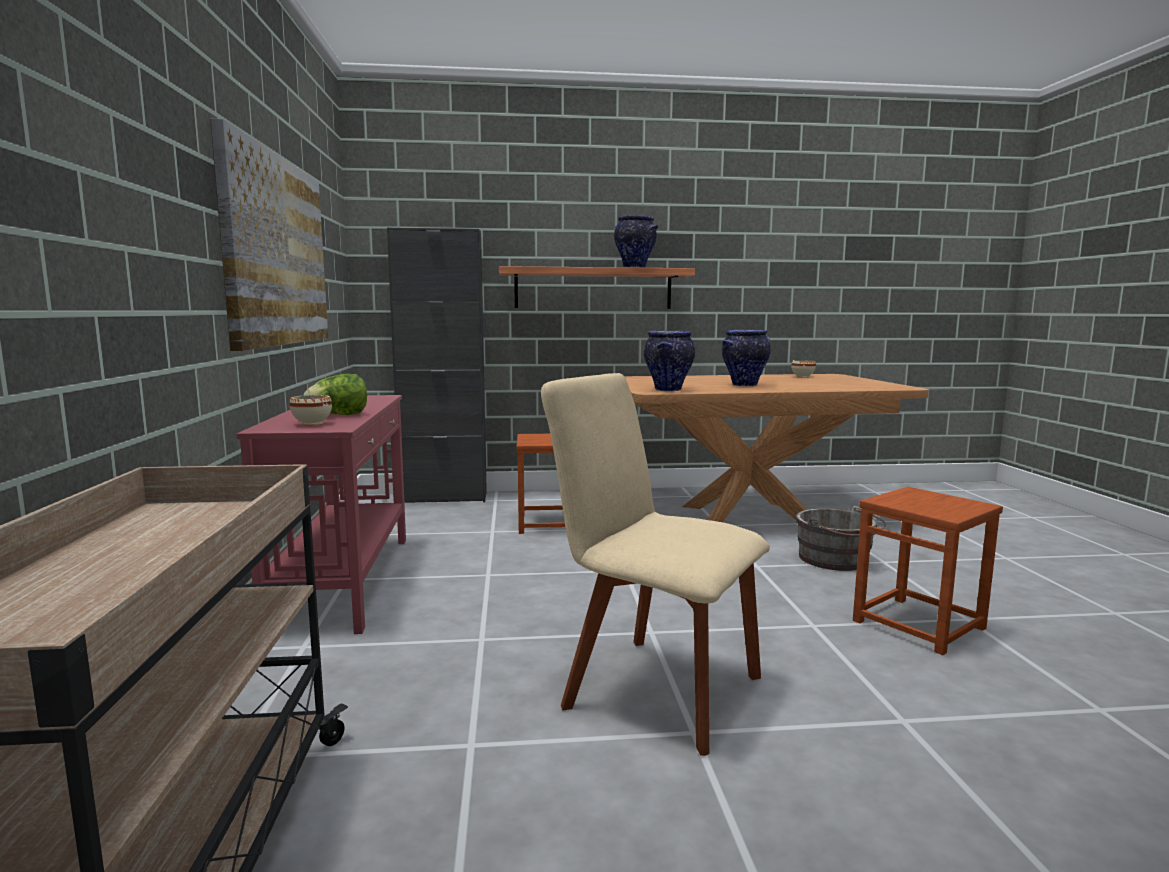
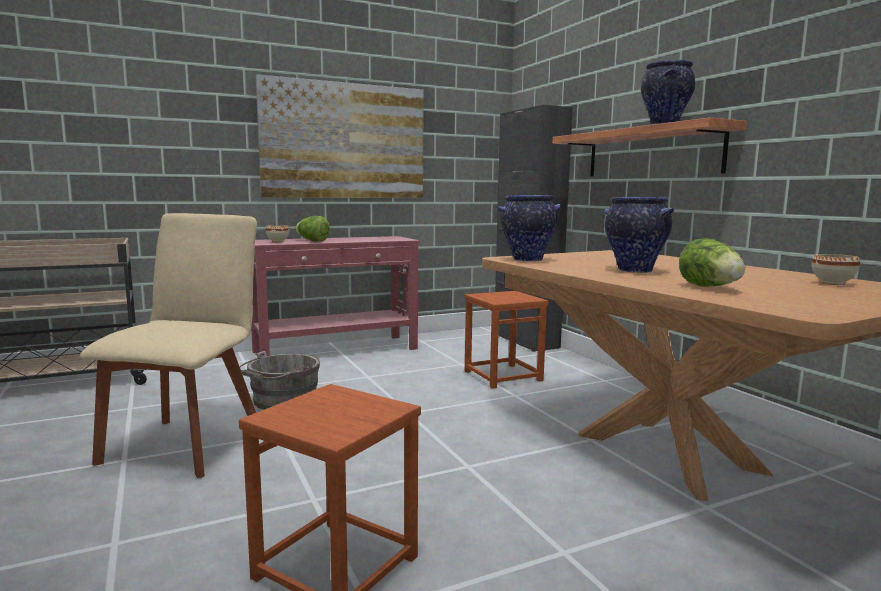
camera: 70 degrees right, 0 degrees up
(822, 386) = (710, 287): none -> lettuce
(837, 560) = (534, 514): grey bucket -> grey bucket (282, 401)

